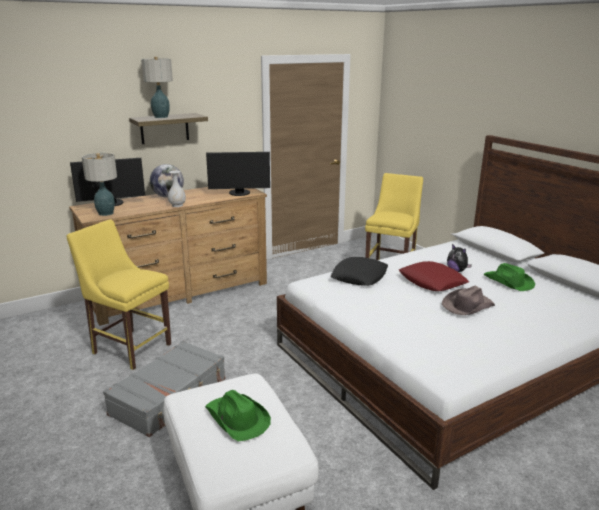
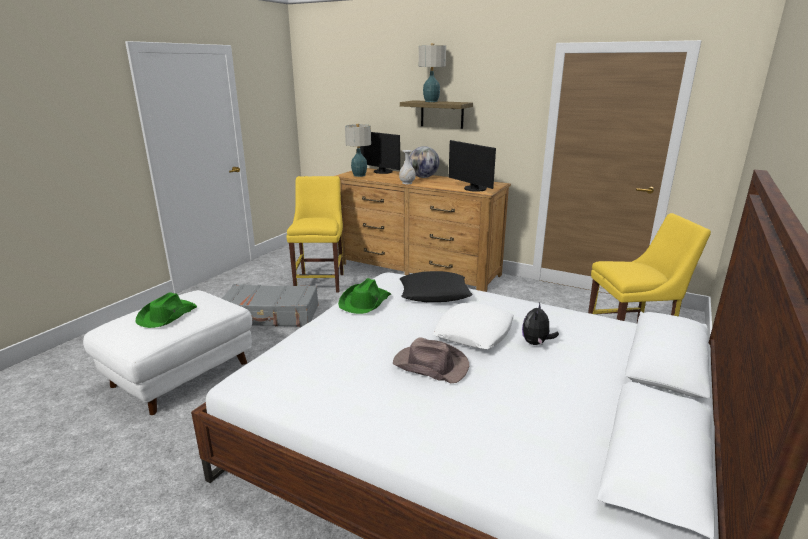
camera: 60 degrees right, 0 degrees up
(432, 282) = (474, 332): red pillow -> white pillow
(508, 282) = (553, 386): green hat -> green hat (365, 302)

